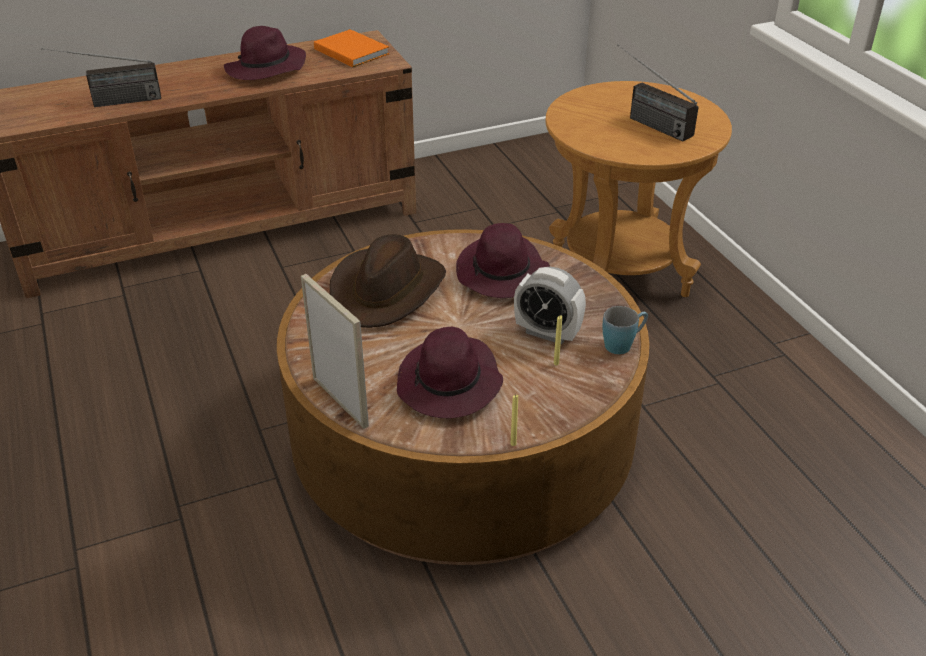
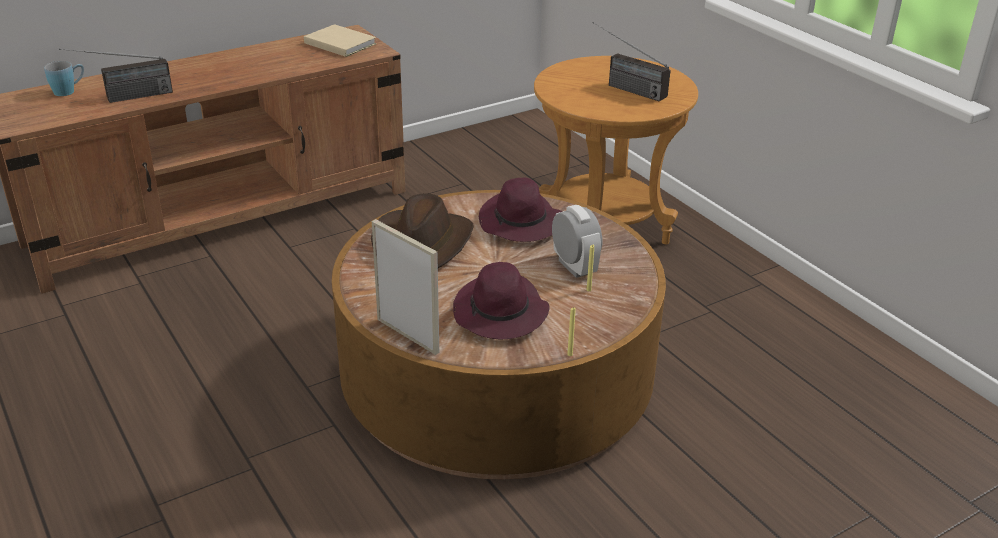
camera: 10 degrees left, 5 degrees down
(266, 69) = (264, 62): purple hat -> none
(351, 50) = (339, 43): orange book -> beige book
(547, 333) = (574, 267): alarm clock -> alarm clock turned 135 degrees counterclockwise
(623, 344) = (642, 270): blue mug -> blue mug (69, 91)

